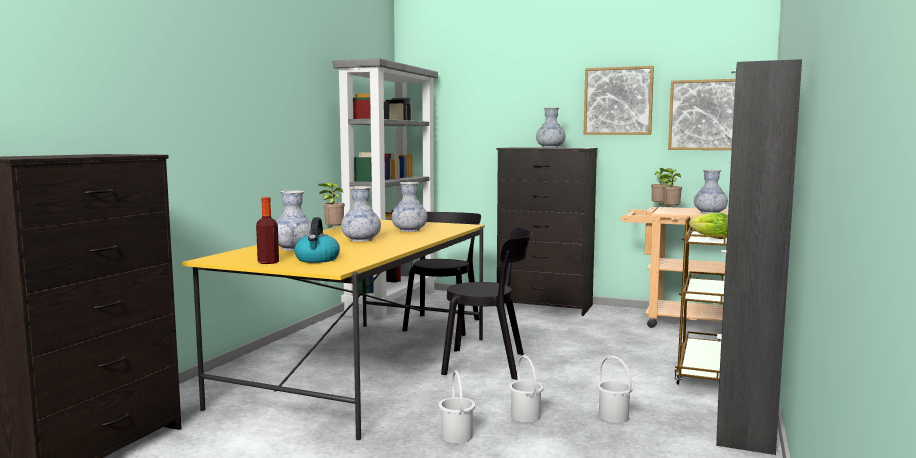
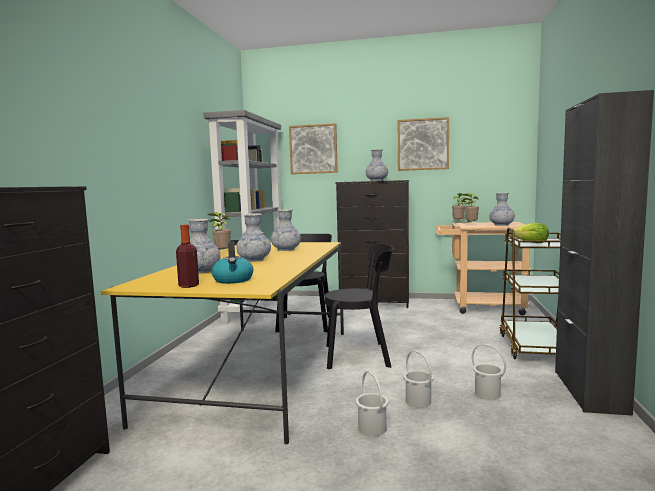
camera: 10 degrees left, 0 degrees up
(706, 115) = (488, 153): picture -> picture (313, 149)

